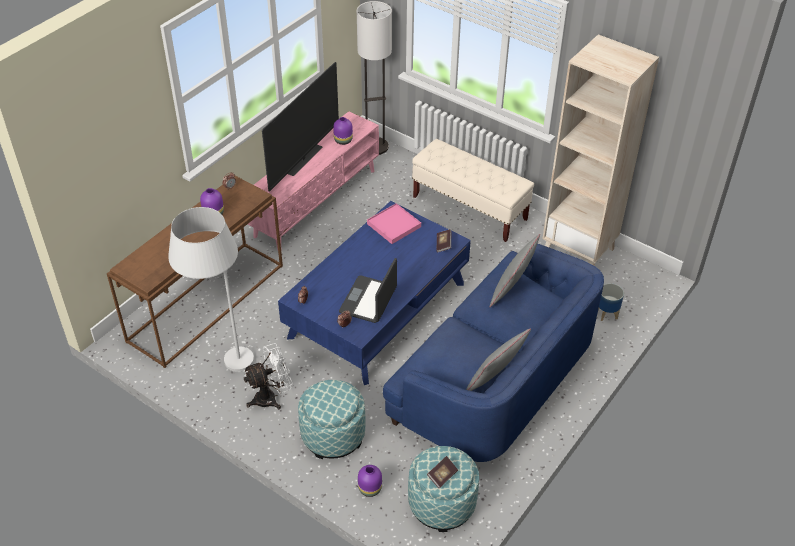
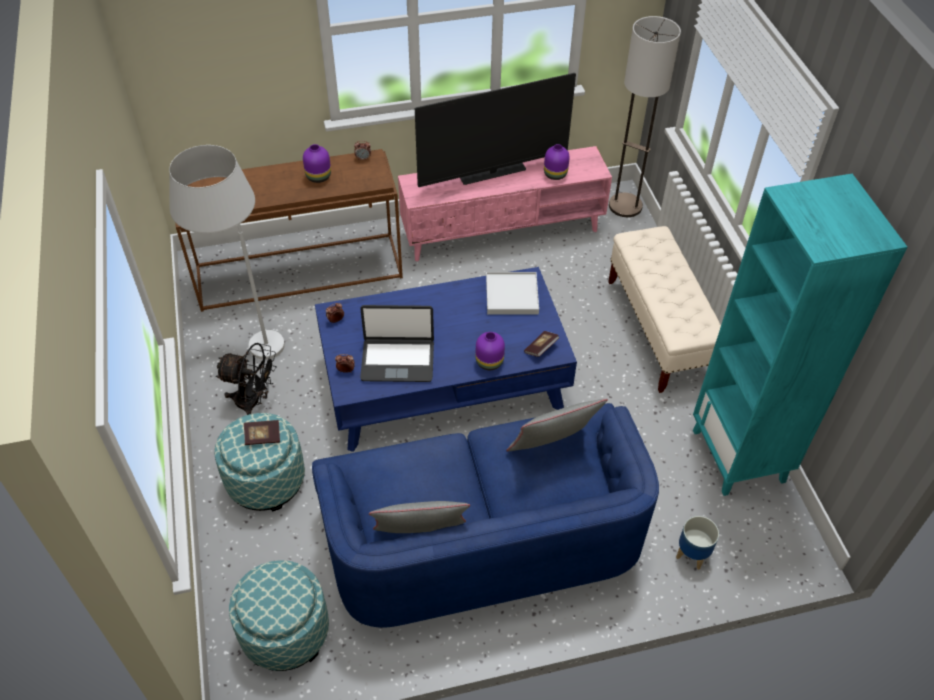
camera: 40 degrees right, 5 degrees up
(271, 397) = (254, 402): white fan -> black fan
(369, 300) = (397, 360): laptop -> laptop turned 150 degrees counterclockwise
(369, 488) = (239, 560): purple vase -> purple vase (489, 361)
(394, 225) = (511, 295): pink tray -> white tray
(442, 476) = (263, 602): book -> book (263, 437)
(579, 250) = (739, 456): beige bookcase -> turquoise bookcase

